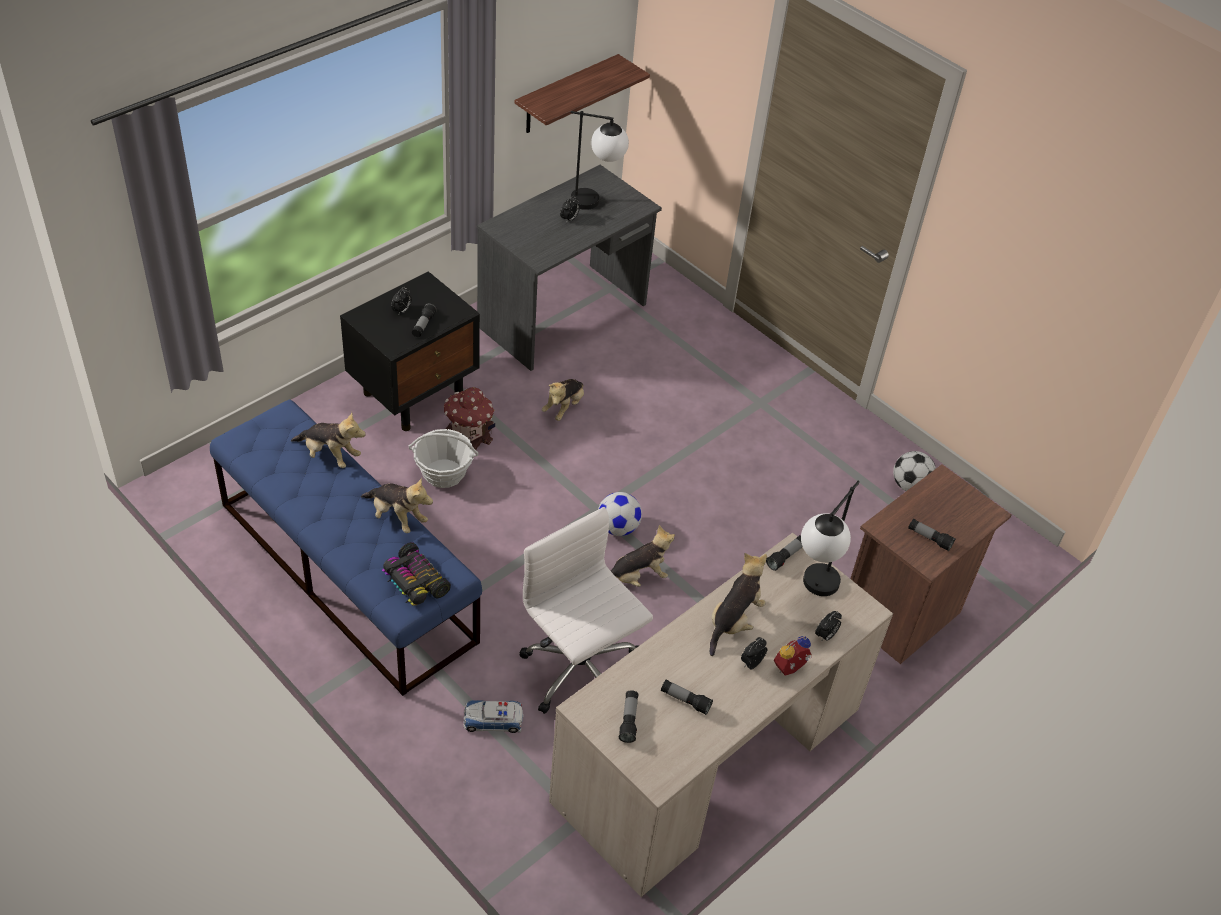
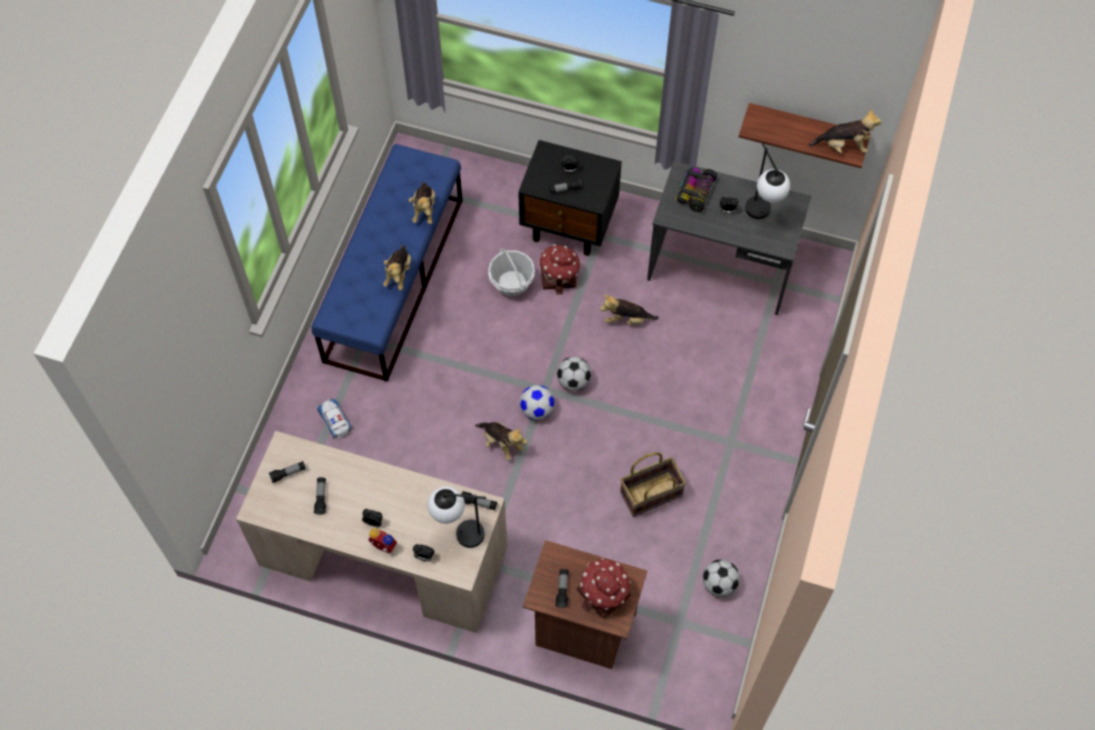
camera: 65 degrees right, 15 degrees up
(414, 582) = (354, 312): toy car -> toy car (694, 192)
(581, 671) = (401, 450): white office chair -> none
(606, 482) = (573, 382): none -> football
(734, 621) = (402, 496): plush toy -> plush toy (843, 146)
(778, 486) = (651, 493): none -> basket
(951, 508) = (604, 594): none -> toy house

